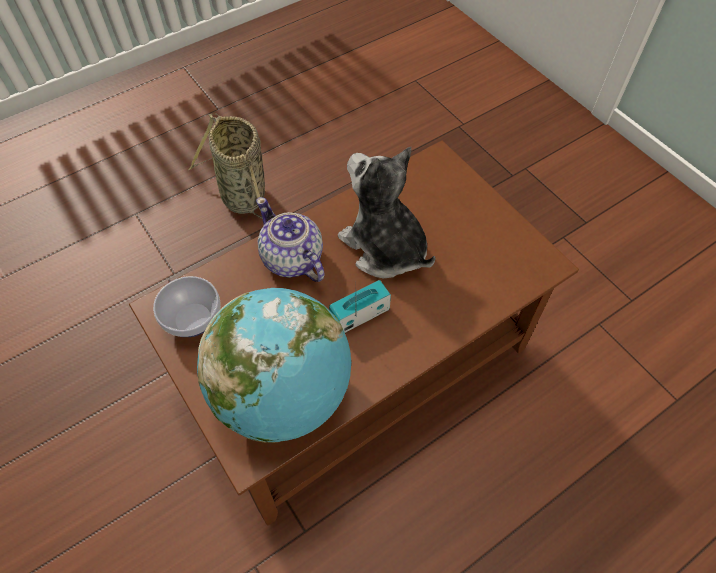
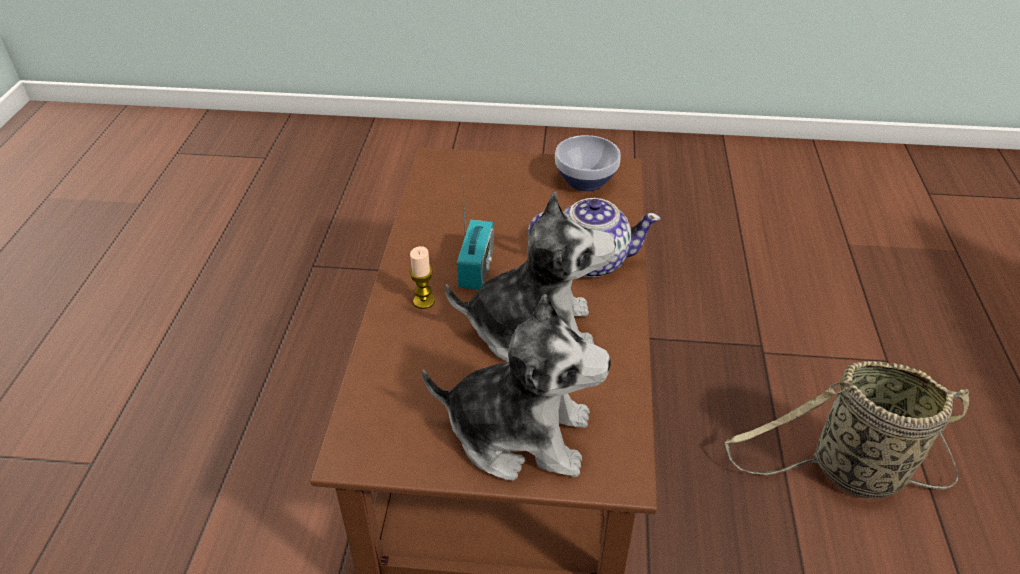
camera: 130 degrees right, 15 degrees down
(284, 394) = (460, 194): globe -> none
(418, 320) = (424, 301): none -> candle
(458, 207) = (519, 433): none -> plush toy

